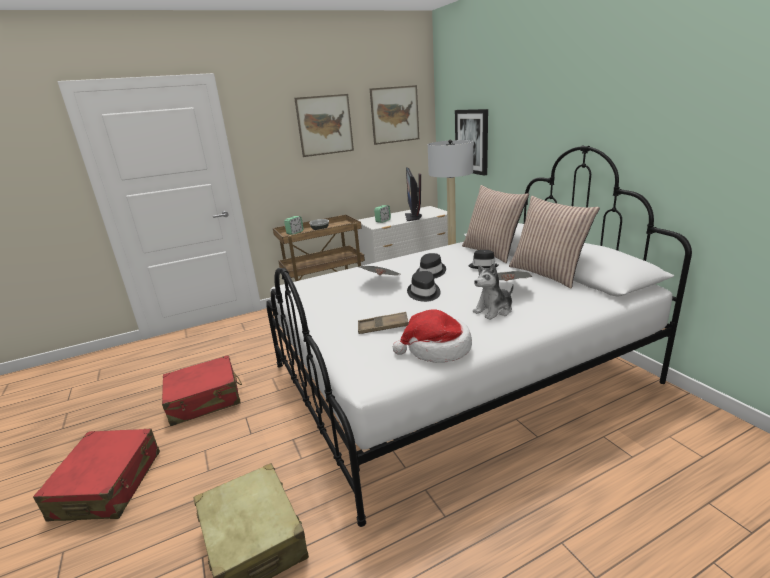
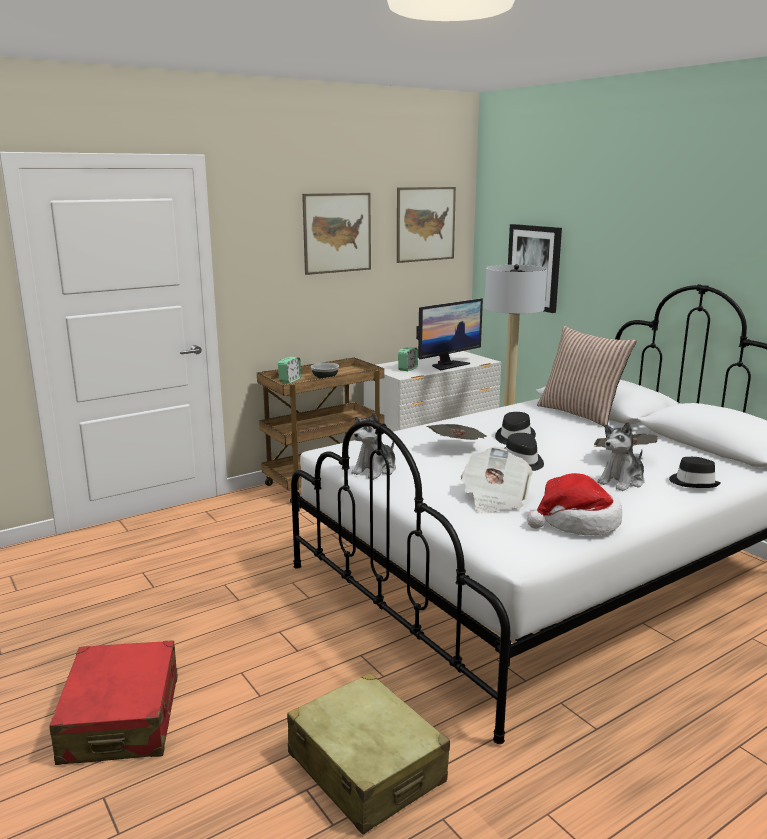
camera: 10 degrees left, 5 degrees down
(205, 400) = (206, 612): red suitcase -> none
(310, 302) = (375, 470): none -> plush toy
(383, 327) = (494, 499): brown tray -> newspaper
(413, 217) = (448, 365): monitor -> monitor turned 120 degrees counterclockwise
(483, 266) = (579, 430): black hat -> black hat (693, 482)
(547, 273) = (665, 440): pillow -> none

